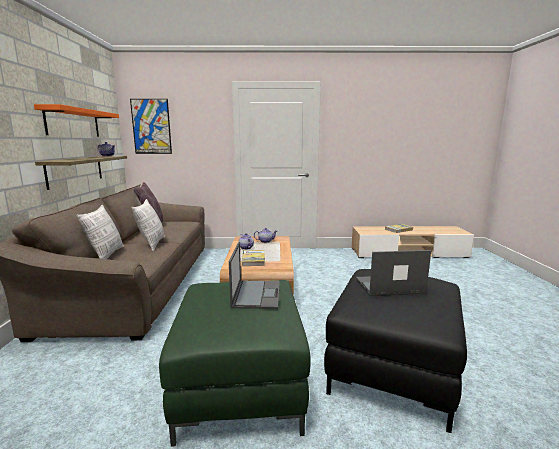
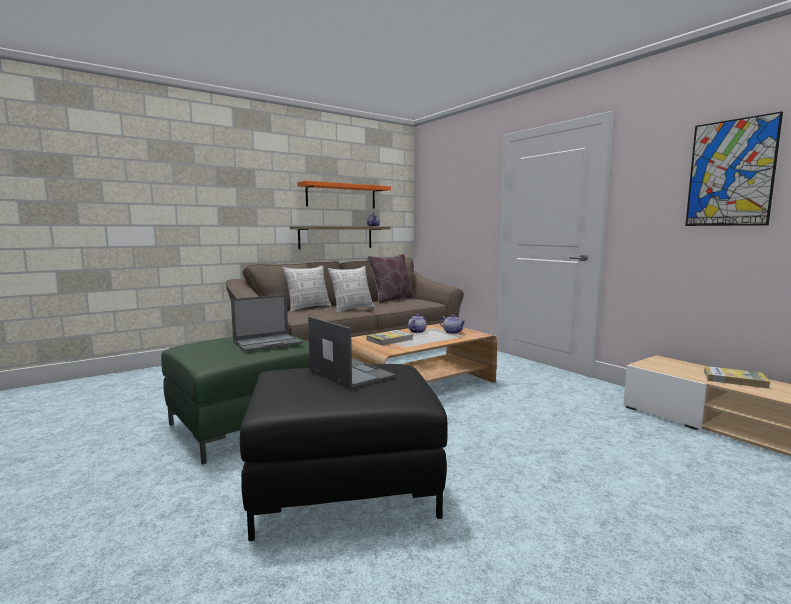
camera: 55 degrees right, 5 degrees down
(151, 126) = (433, 197): picture -> picture (730, 173)

